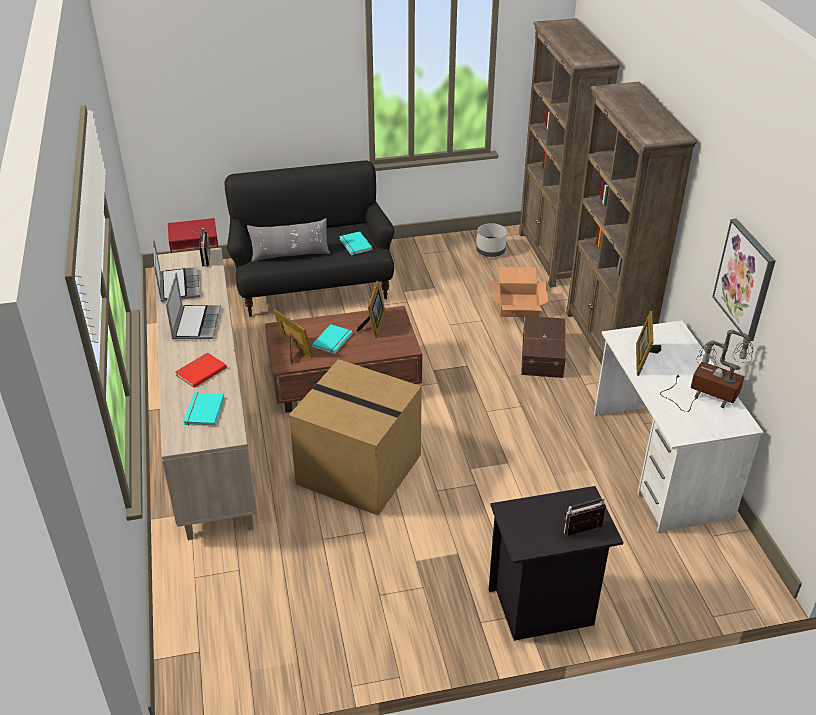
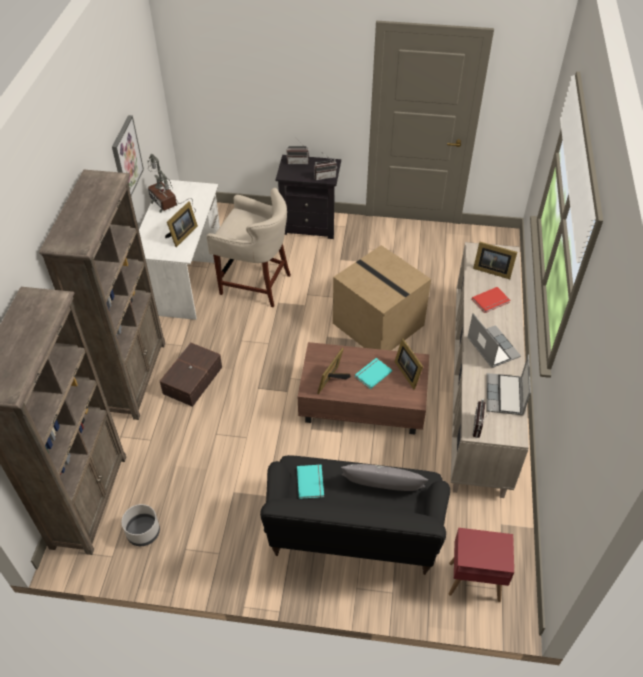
camera: 160 degrees left, 10 degrees up
(196, 323) = (492, 347): laptop -> laptop turned 135 degrees clockwise
(202, 411) = (491, 270): turquoise book -> picture frame
(517, 305) = (172, 443): cardboard box -> none
(519, 514) = (325, 176): none -> radio
(557, 481) = (255, 283): none -> beige stool

